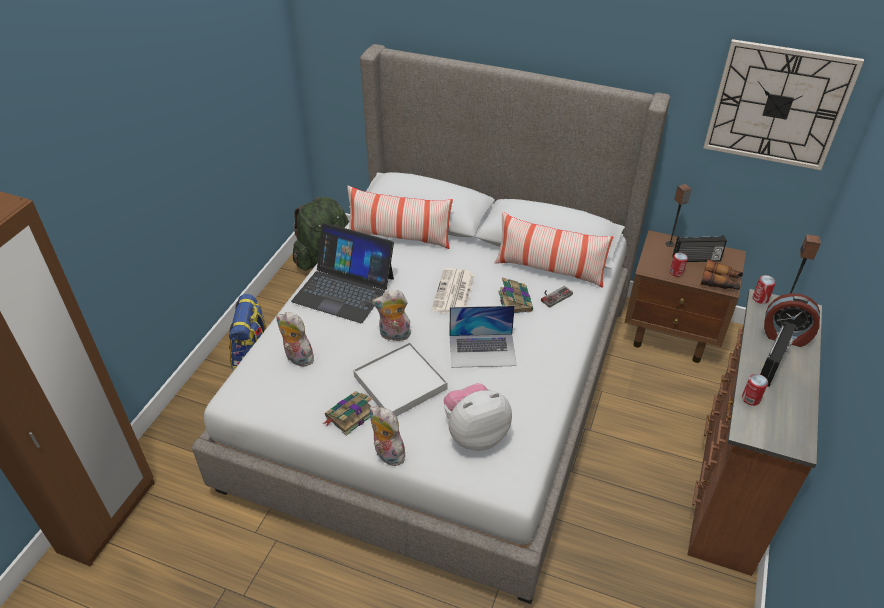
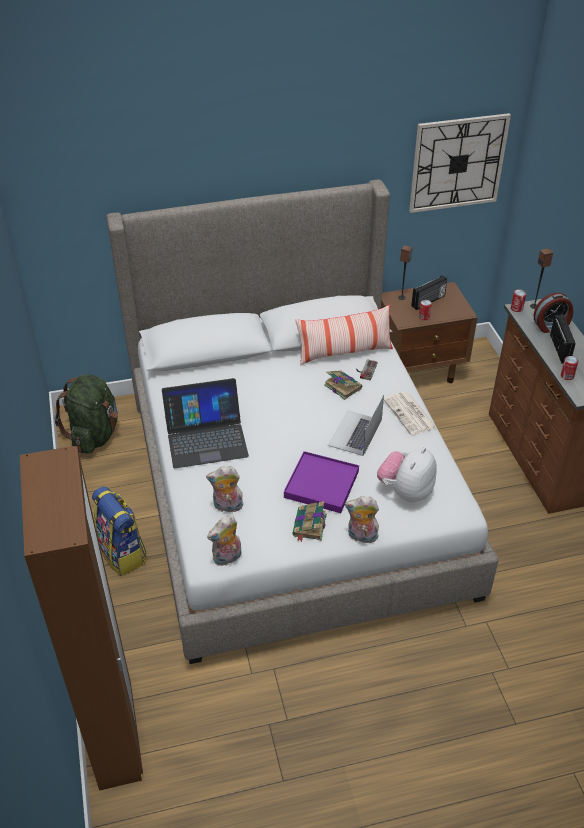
camera: 35 degrees left, 0 degrees up
(394, 336) = (282, 454): plush toy -> plush toy (227, 558)
(399, 237) = (206, 378): pillow -> none
(400, 382) = (321, 484): white tray -> purple tray
(454, 293) = (294, 401): newspaper -> newspaper (410, 414)
(482, 350) = (355, 433): laptop -> laptop turned 150 degrees clockwise
(720, 282) = (457, 311): binoculars -> none

